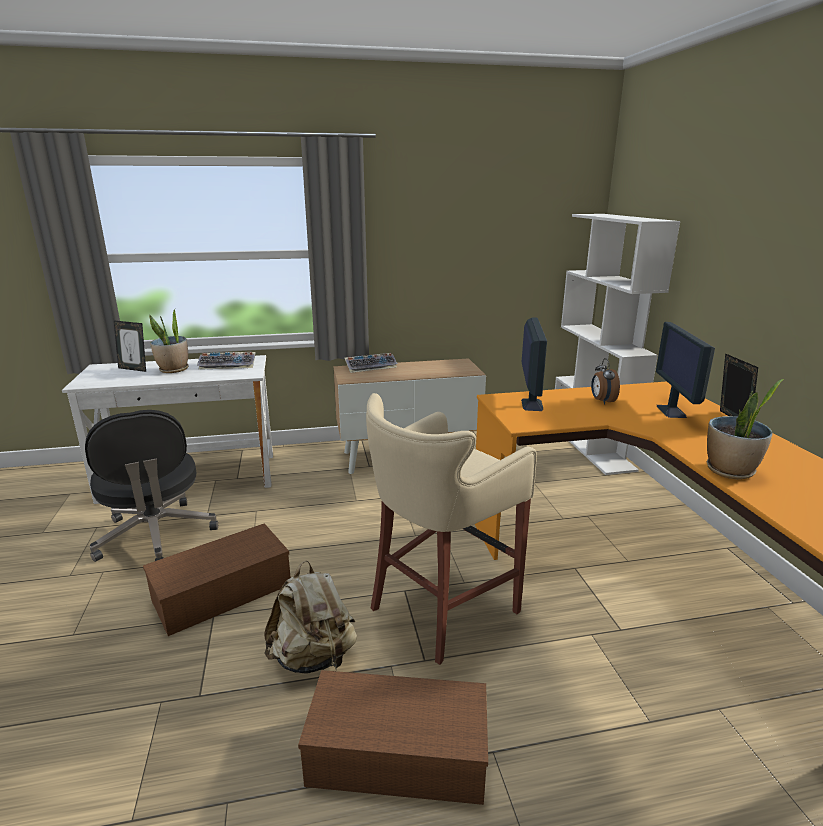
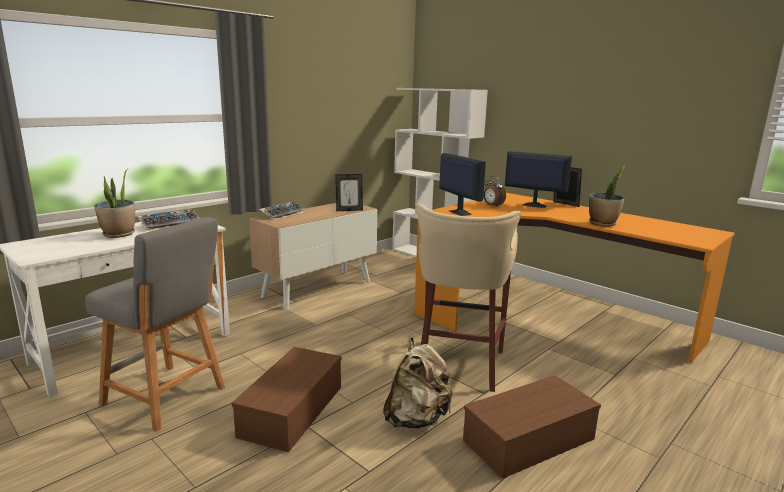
camera: 35 degrees left, 5 degrees down
(134, 369) = (69, 240): picture frame -> picture frame (349, 210)
(156, 536) = (168, 398): black office chair -> grey stool
(671, 411) = (533, 205): monitor -> monitor turned 150 degrees clockwise

